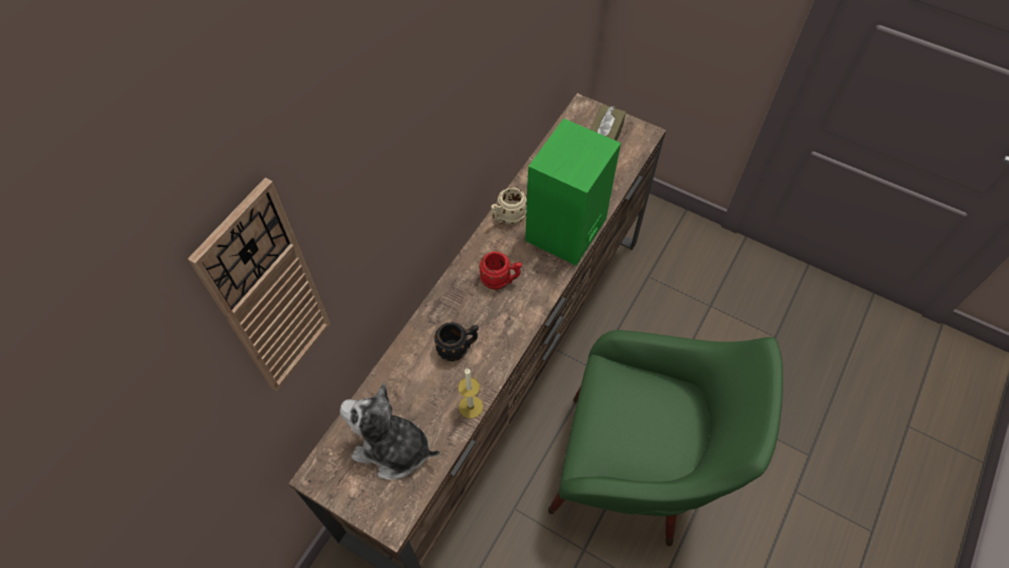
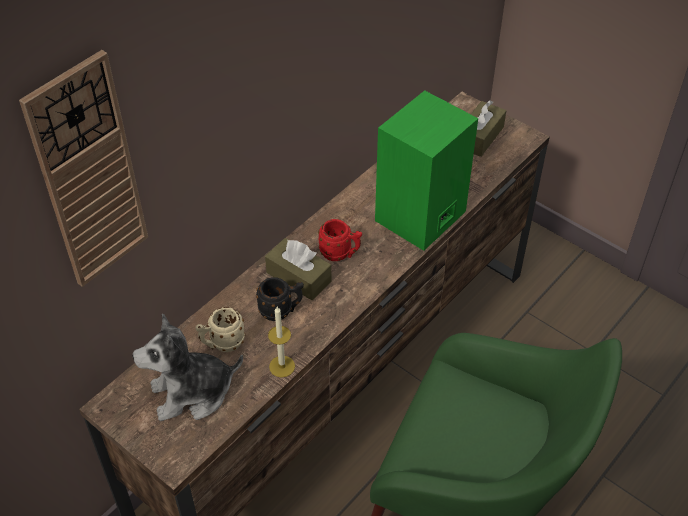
camera: 10 degrees right, 10 degrees down
(392, 449) = (192, 393): plush toy -> plush toy turned 45 degrees counterclockwise
(466, 310) = (298, 277): none -> brown tissue box
(507, 218) = (361, 197): beige mug -> beige mug (222, 344)

